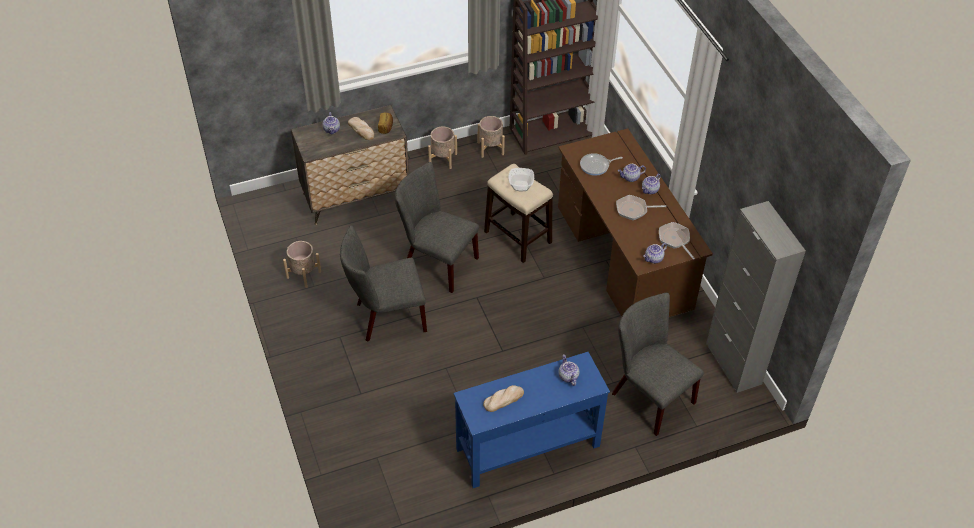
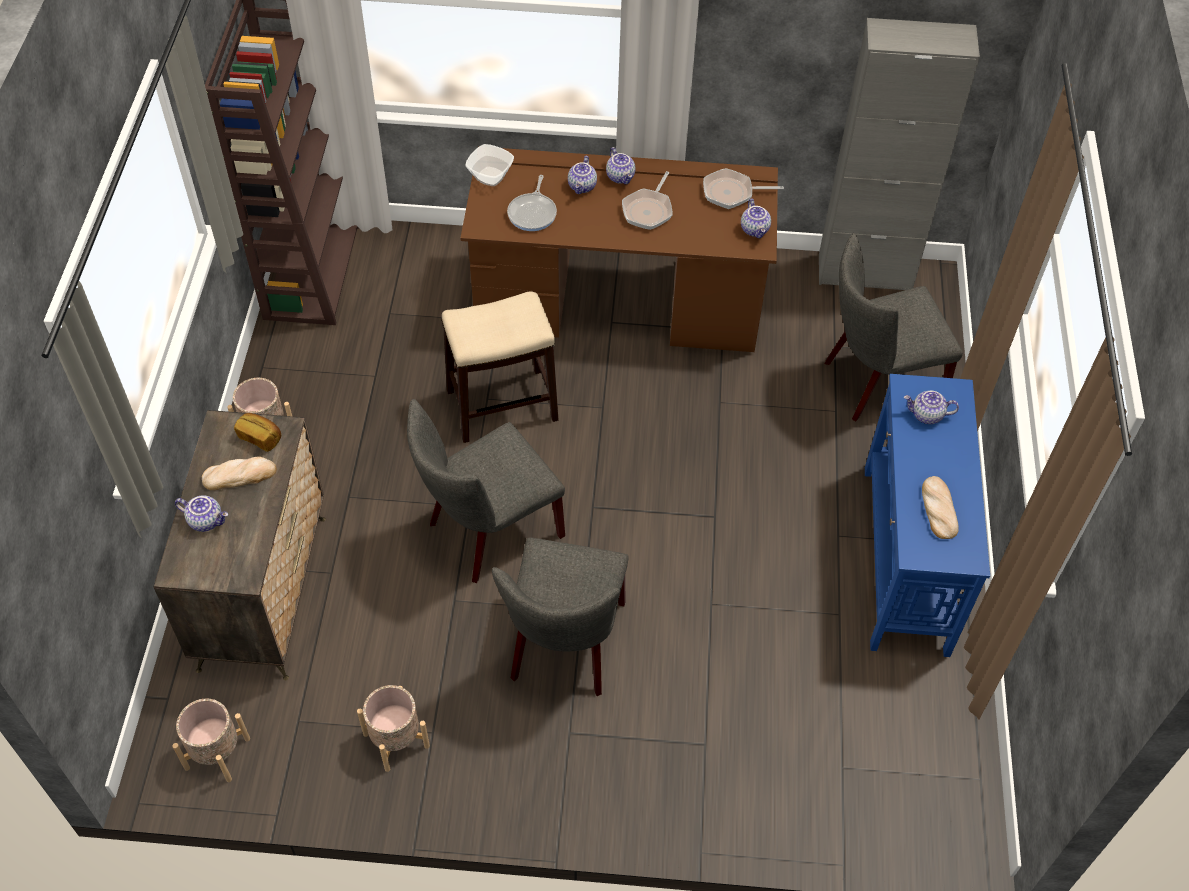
camera: 65 degrees left, 5 degrees up
(490, 148) = (289, 361): beige planter -> beige planter (217, 753)
(521, 186) = (500, 322): bowl -> bowl (491, 176)

